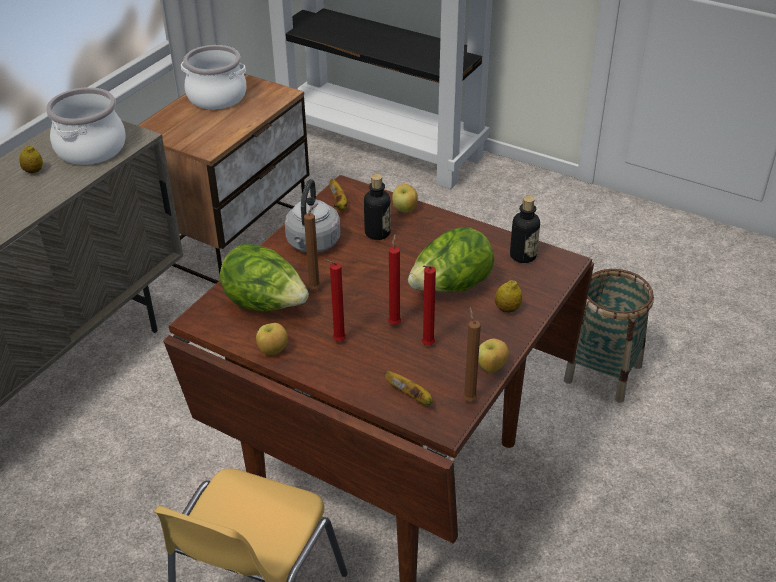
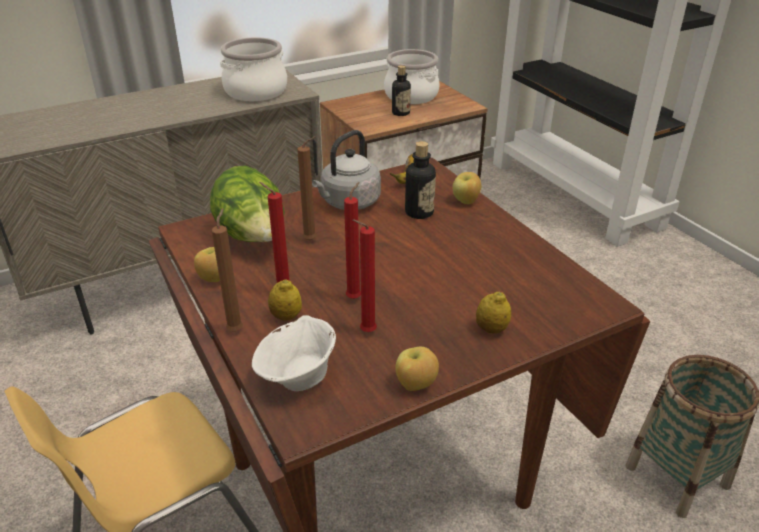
camera: 30 degrees right, 5 degrees down
(33, 171) = (200, 95): lemon -> lemon (286, 316)
(411, 397) = (297, 378): banana -> white bowl
(450, 288) = (446, 285): lettuce -> none
(469, 398) = (357, 408): brown candle -> brown candle (236, 329)
(523, 256) = (558, 282): bottle -> bottle (400, 113)

